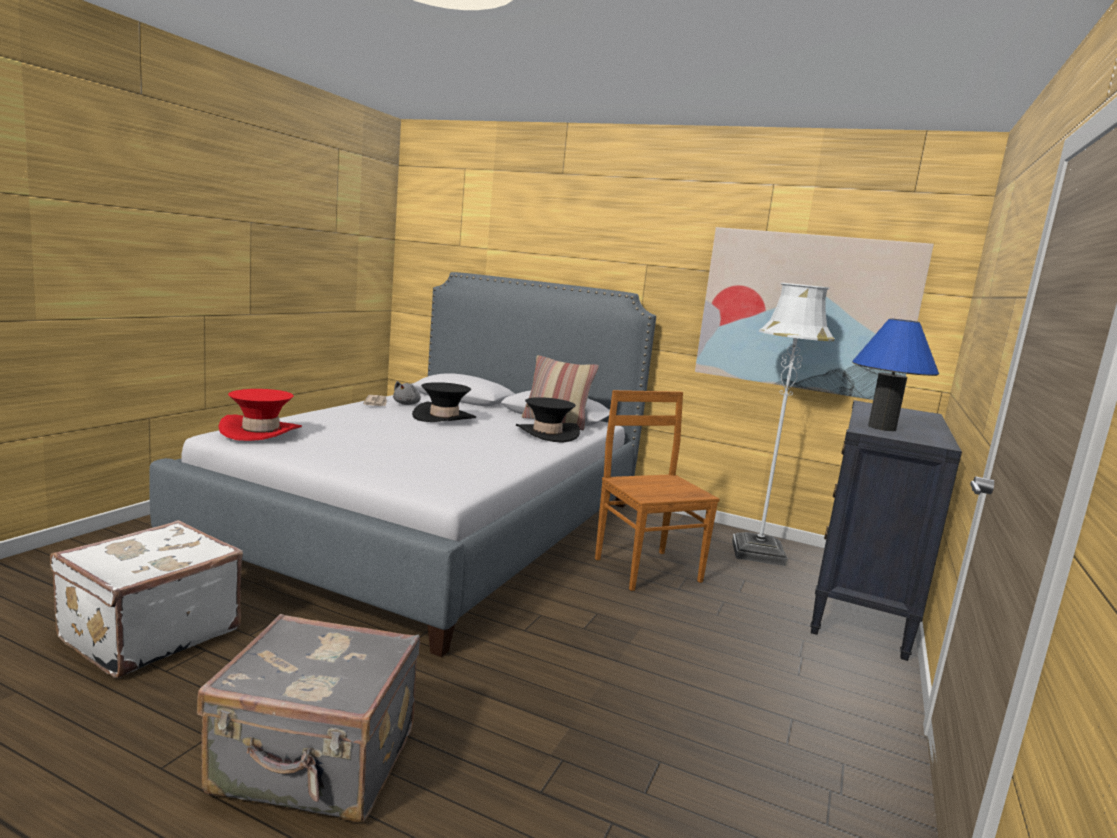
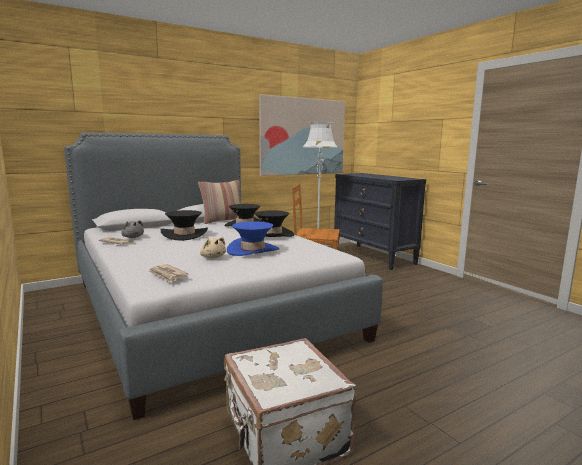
camera: 55 degrees left, 0 degrees up
(261, 431) = (167, 275): red hat -> newspaper
(316, 764) = (462, 392): grey suitcase -> none
(356, 439) = (213, 257): none -> beige plush toy
(412, 450) = (253, 250): none -> blue hat
(513, 450) = (271, 235): none -> black hat
(881, 428) = (390, 178): blue table lamp -> none

